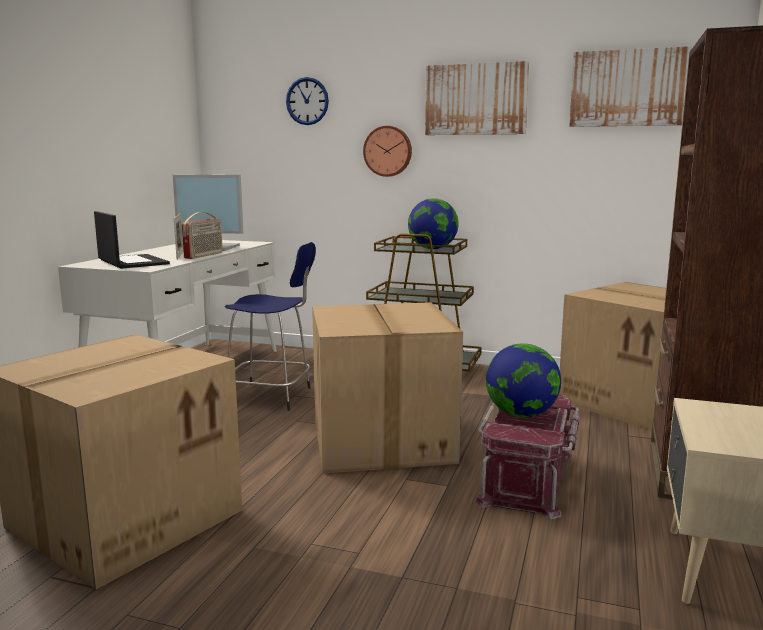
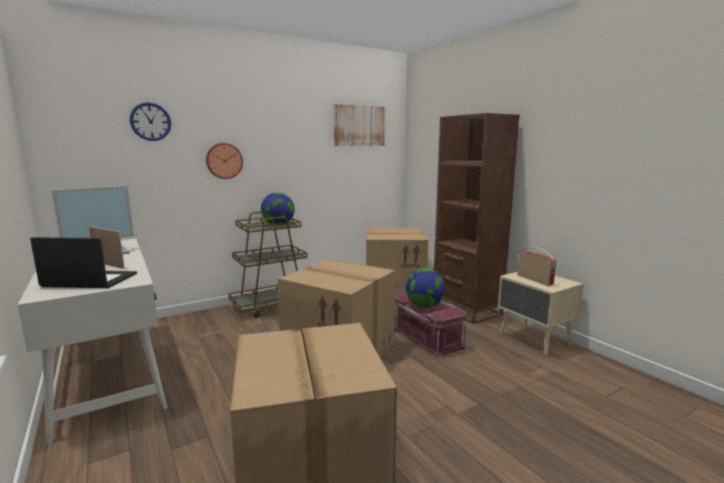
camera: 50 degrees left, 0 degrees up
(204, 255) = (132, 260): radio -> radio (535, 280)
(272, 397) = (220, 357): blue stool -> none
(476, 99) = (281, 127): picture -> none

